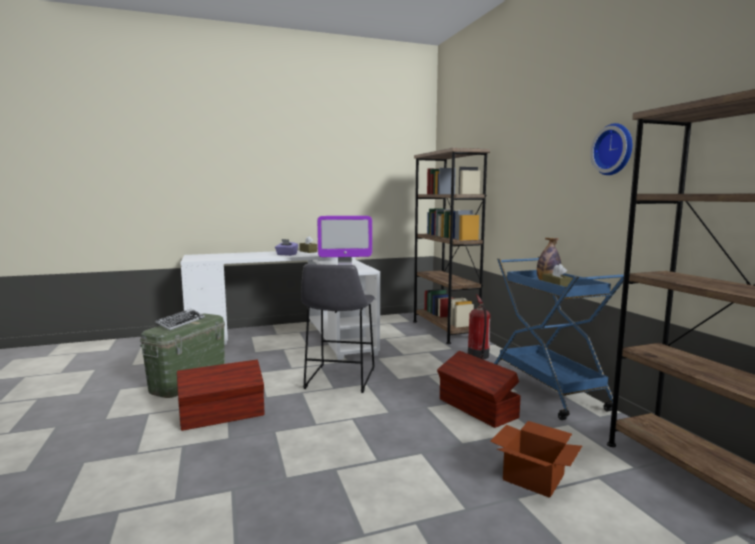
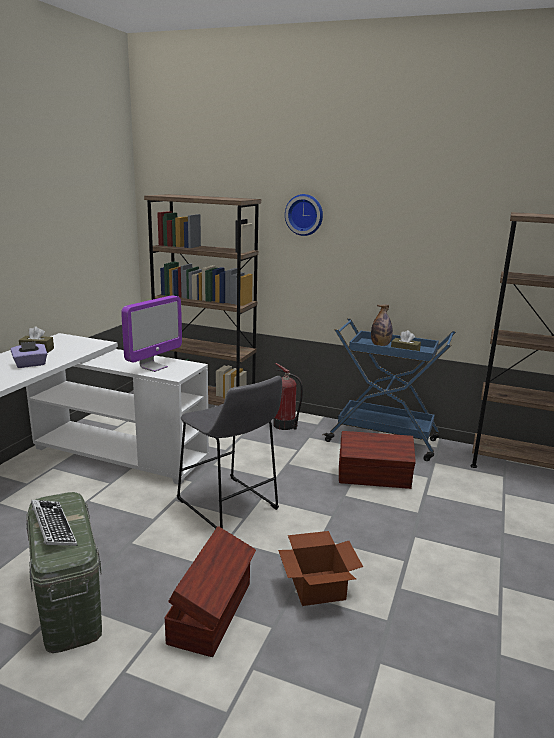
camera: 50 degrees left, 10 degrees up
(535, 477) = (486, 512): cardboard box -> cardboard box (318, 586)
(614, 149) = (436, 226): wall clock -> wall clock (304, 214)

